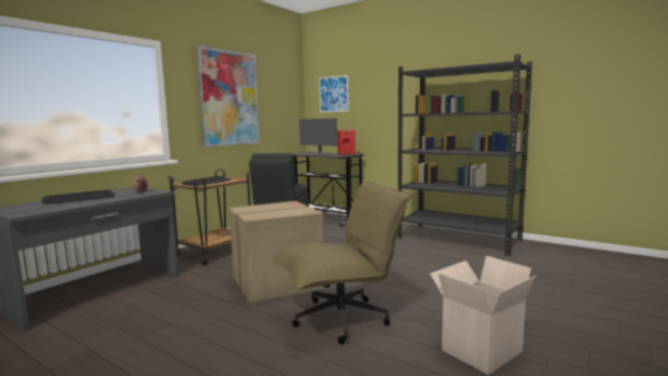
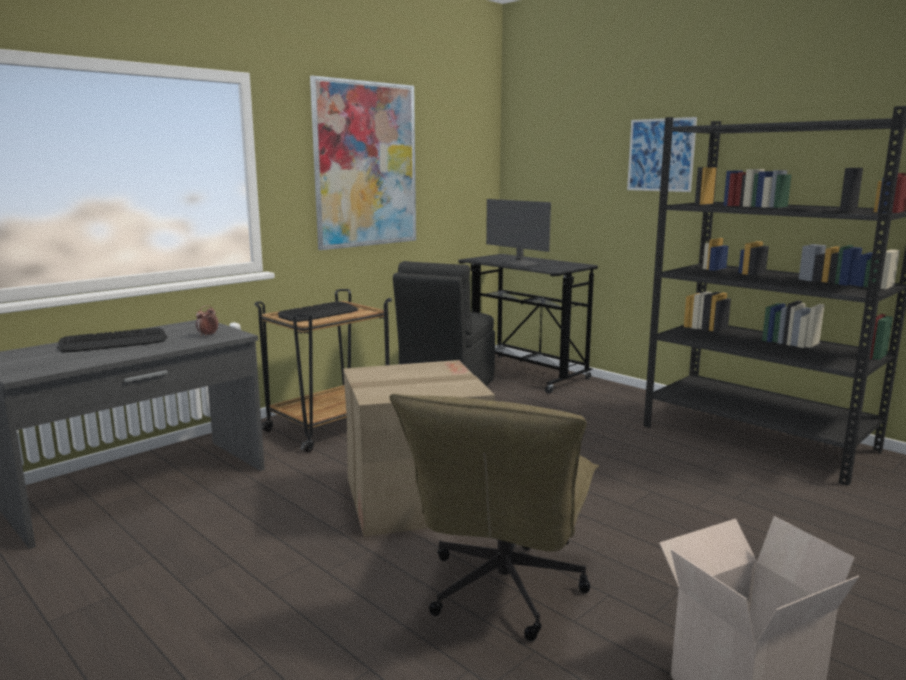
camera: 10 degrees right, 5 degrees up
(334, 94) = (552, 154): picture -> picture (661, 155)
(339, 319) = (504, 587): beige office chair -> beige office chair turned 120 degrees clockwise
(346, 154) = (566, 266): red speaker -> none

